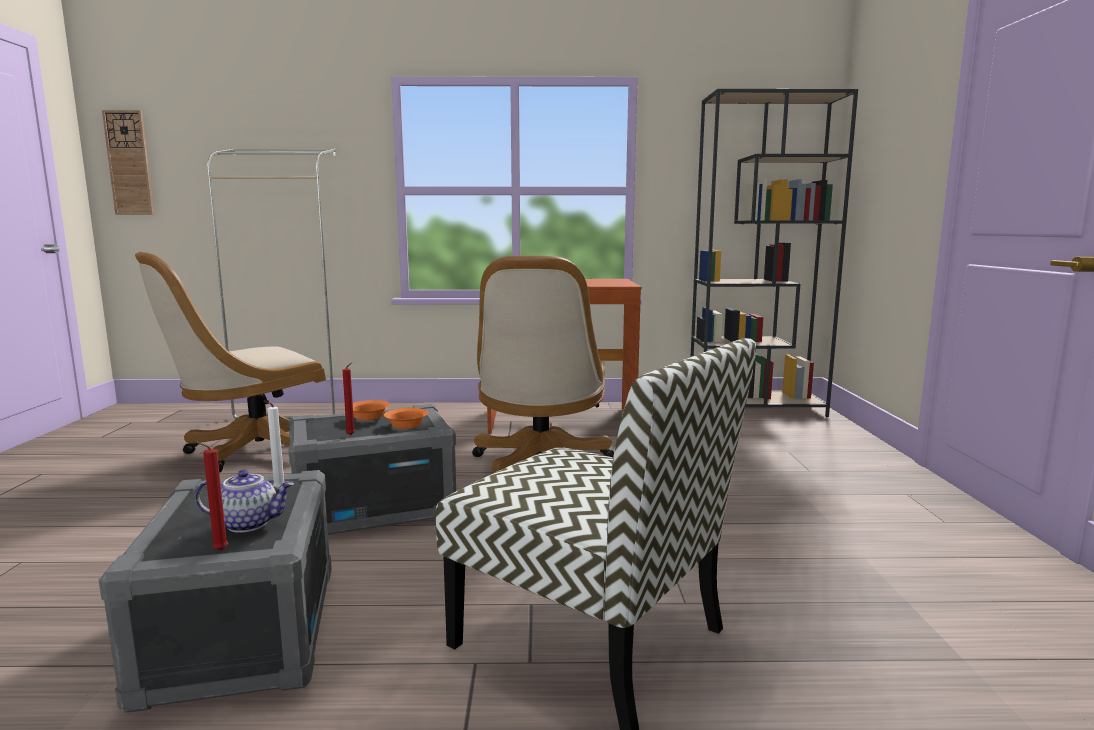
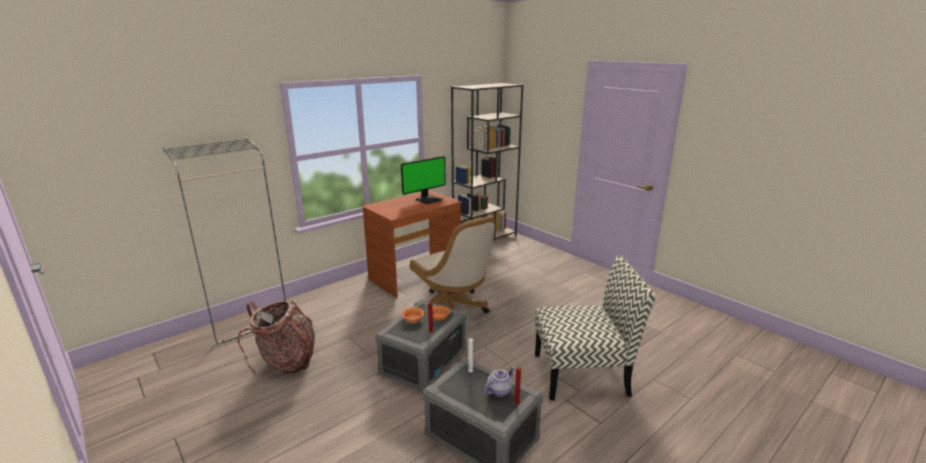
camera: 40 degrees left, 10 degrees up
(129, 163) = (56, 171): wall clock -> none
(249, 452) = (286, 361): office chair -> backpack
(595, 282) = (428, 199): none -> monitor

